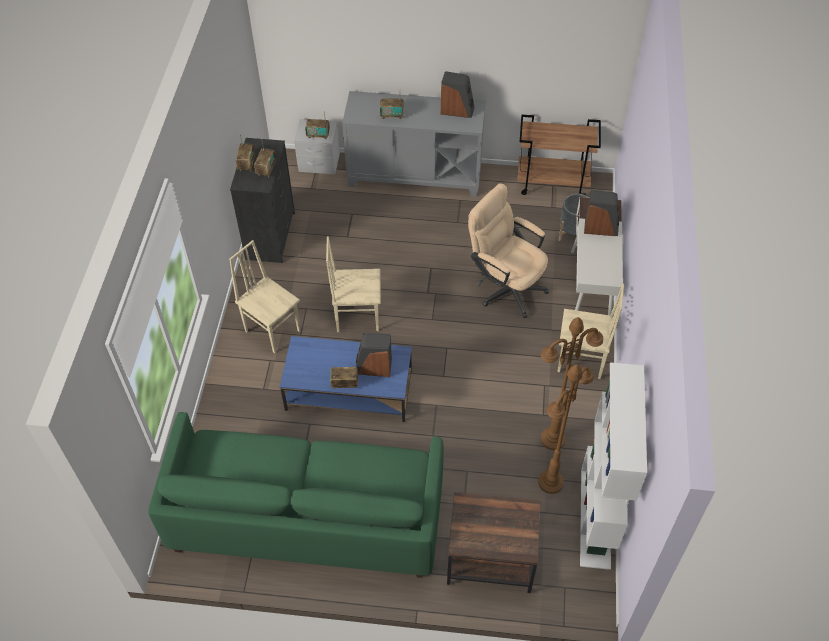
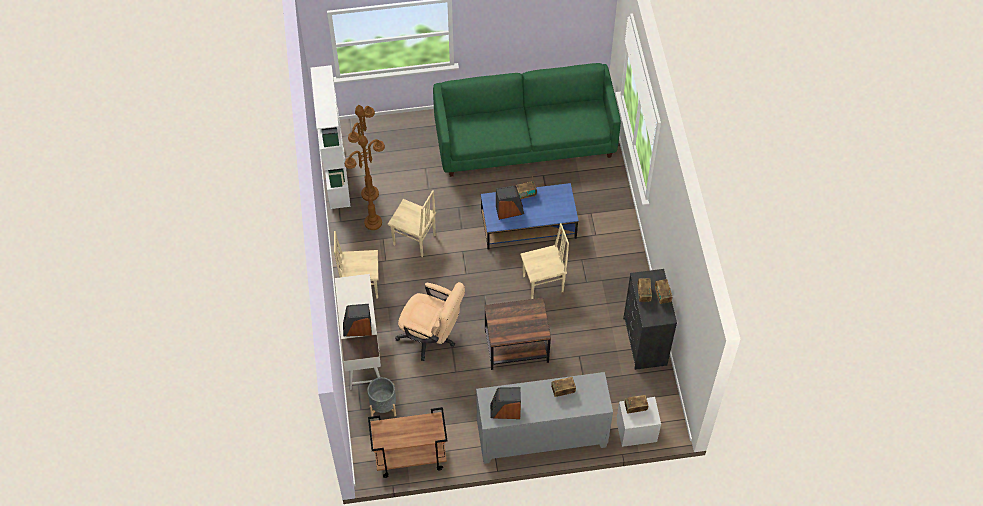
camera: 165 degrees right, 5 degrees up
(273, 330) = (604, 258): beige chair -> beige chair (414, 240)
(490, 560) = (401, 140): brown side table -> brown side table (516, 346)

